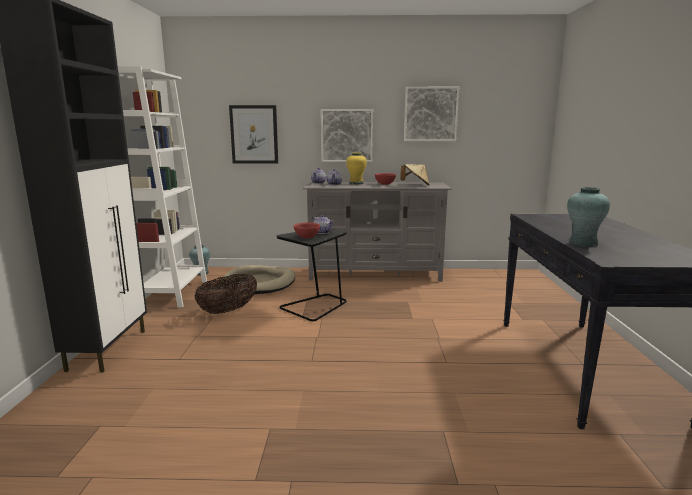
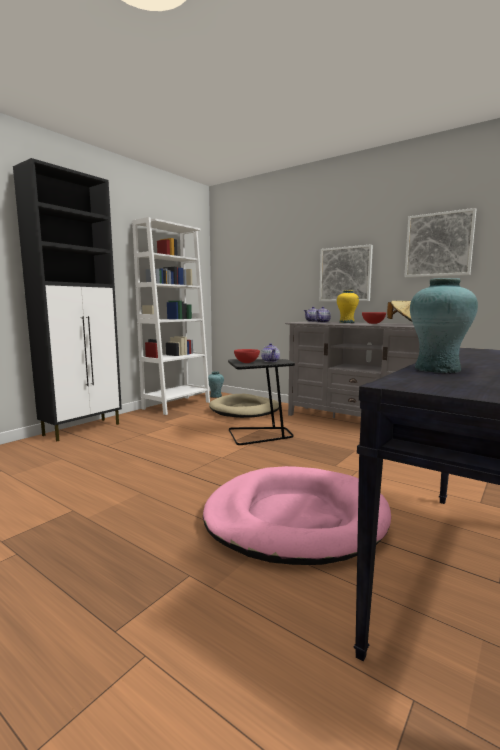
camera: 35 degrees right, 5 degrees down
(228, 310) = (190, 423): basket -> none
(254, 134) = (266, 277): picture -> none
(445, 367) = (294, 519): none -> pink dog bed

